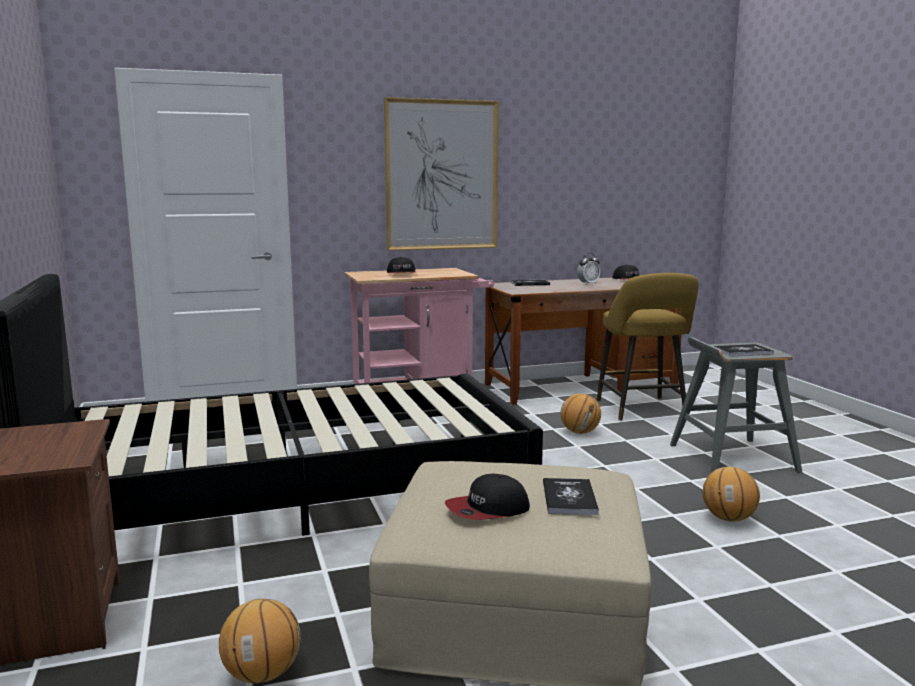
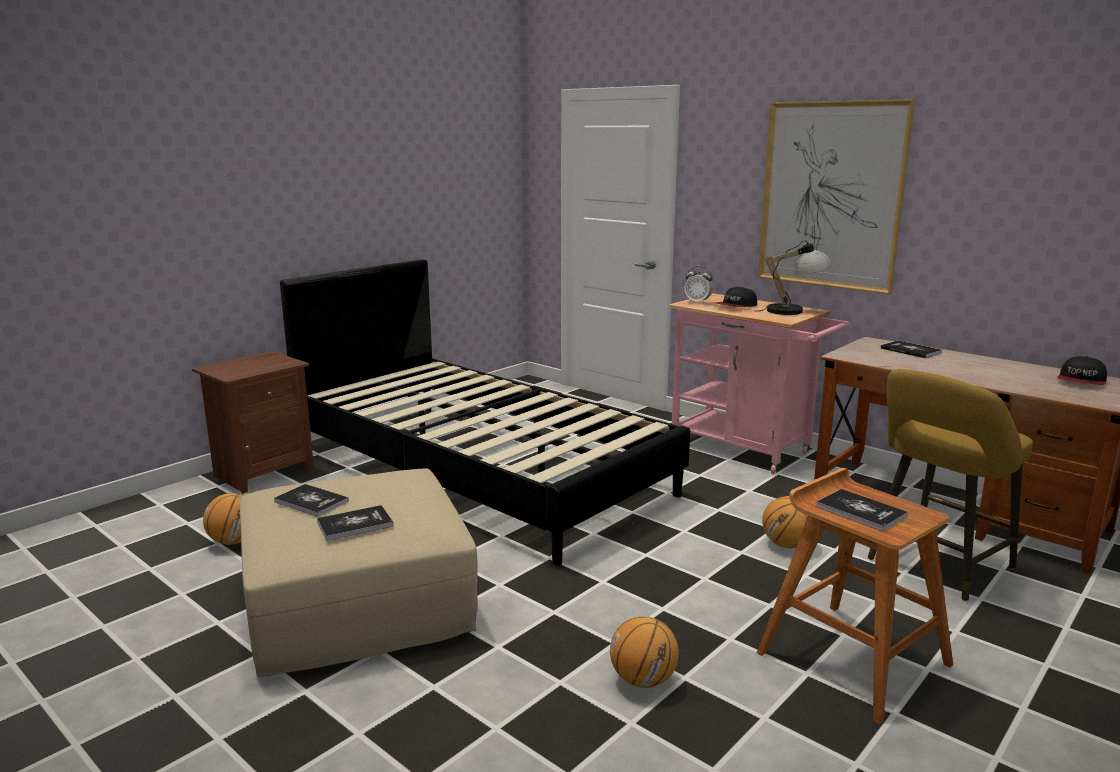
camera: 60 degrees right, 5 degrees up
(443, 270) = (794, 311): none -> table lamp
(487, 510) = (311, 501): cap -> book
(588, 284) = (983, 370): alarm clock -> alarm clock (697, 302)
(731, 458) = (851, 657): grey stool -> brown stool

